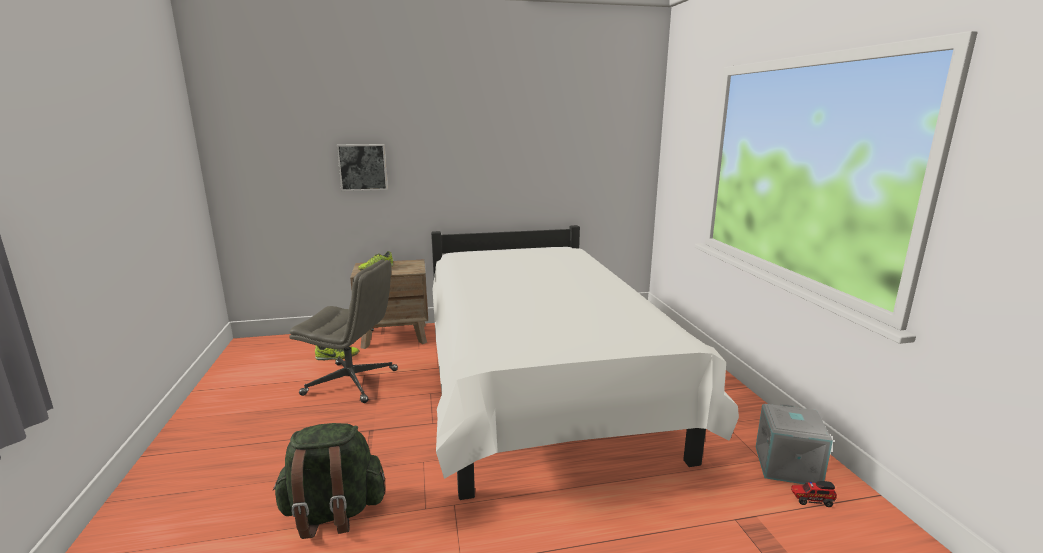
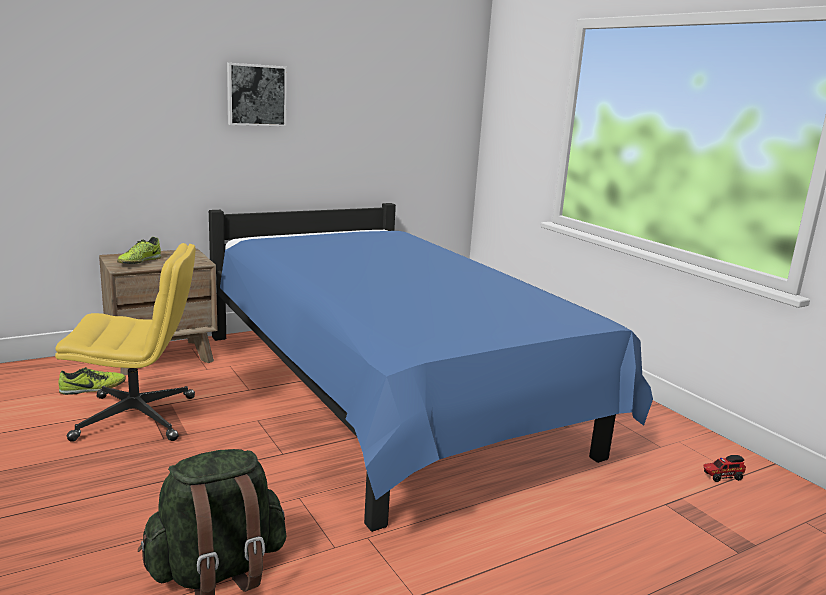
camera: 20 degrees left, 0 degrees up
(352, 382) = (137, 418): grey office chair -> yellow office chair
(363, 167) = (112, 117): picture -> picture (256, 95)
(538, 383) = (388, 396): white bed -> blue bed
(788, 466) = (687, 449): grey storage box -> none

